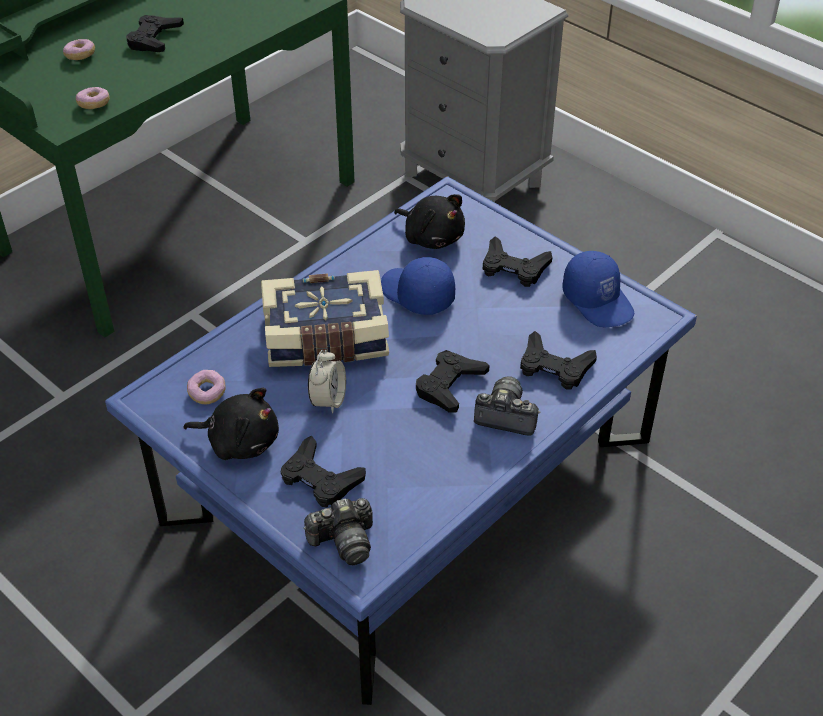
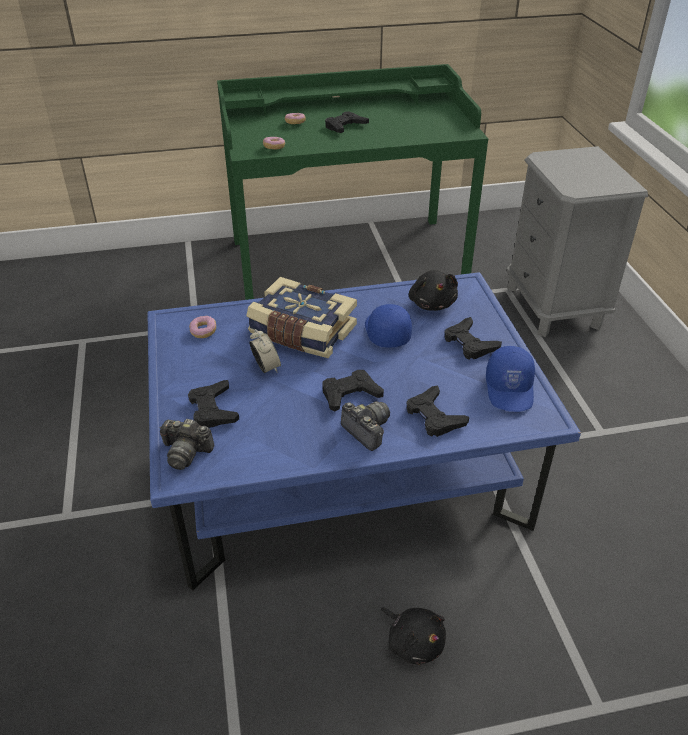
camera: 35 degrees right, 5 degrees down
(240, 441) = (192, 366): black plush toy -> black plush toy (413, 642)
(328, 400) = (266, 367): alarm clock -> alarm clock turned 75 degrees counterclockwise

